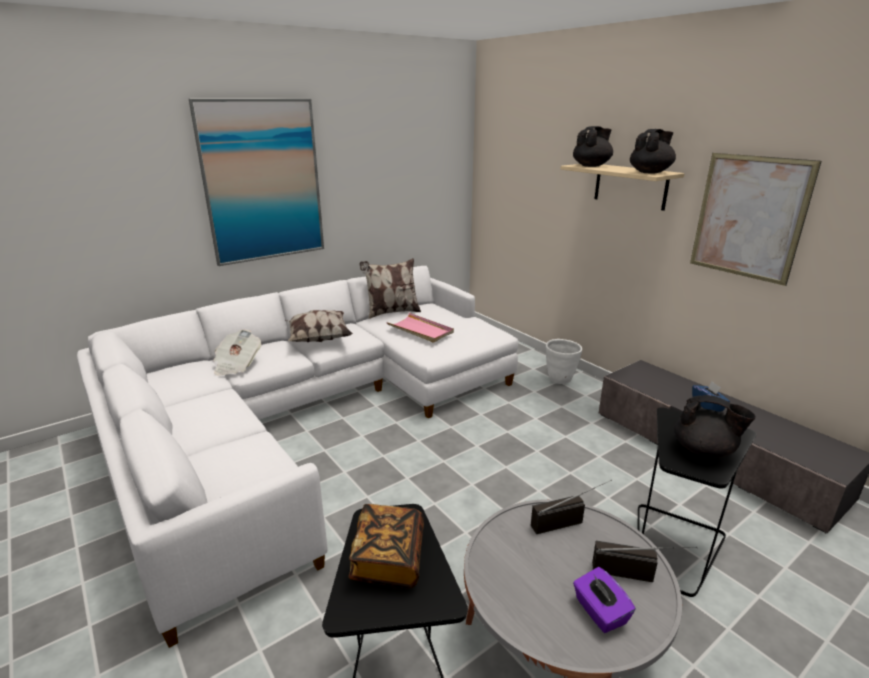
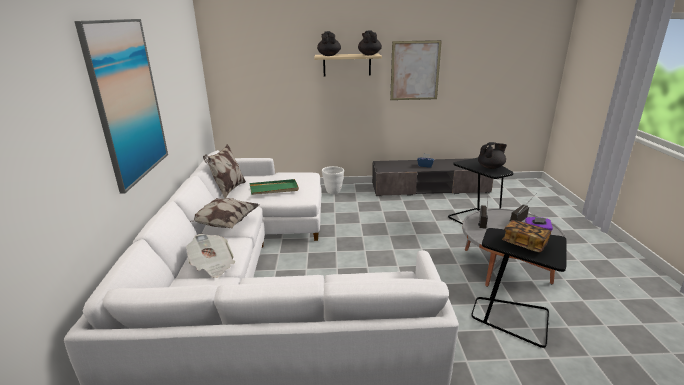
camera: 55 degrees left, 0 degrees up
(420, 330) = (274, 189): pink tray -> green tray

